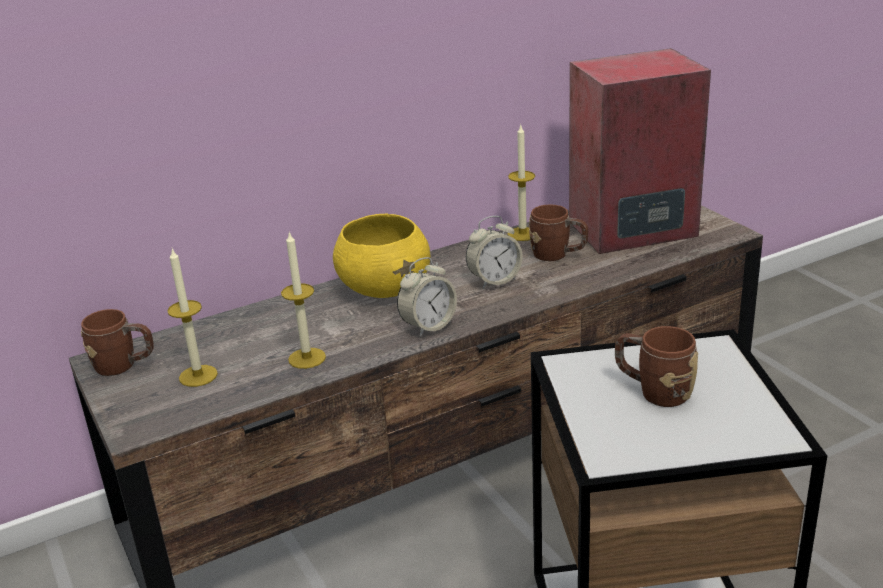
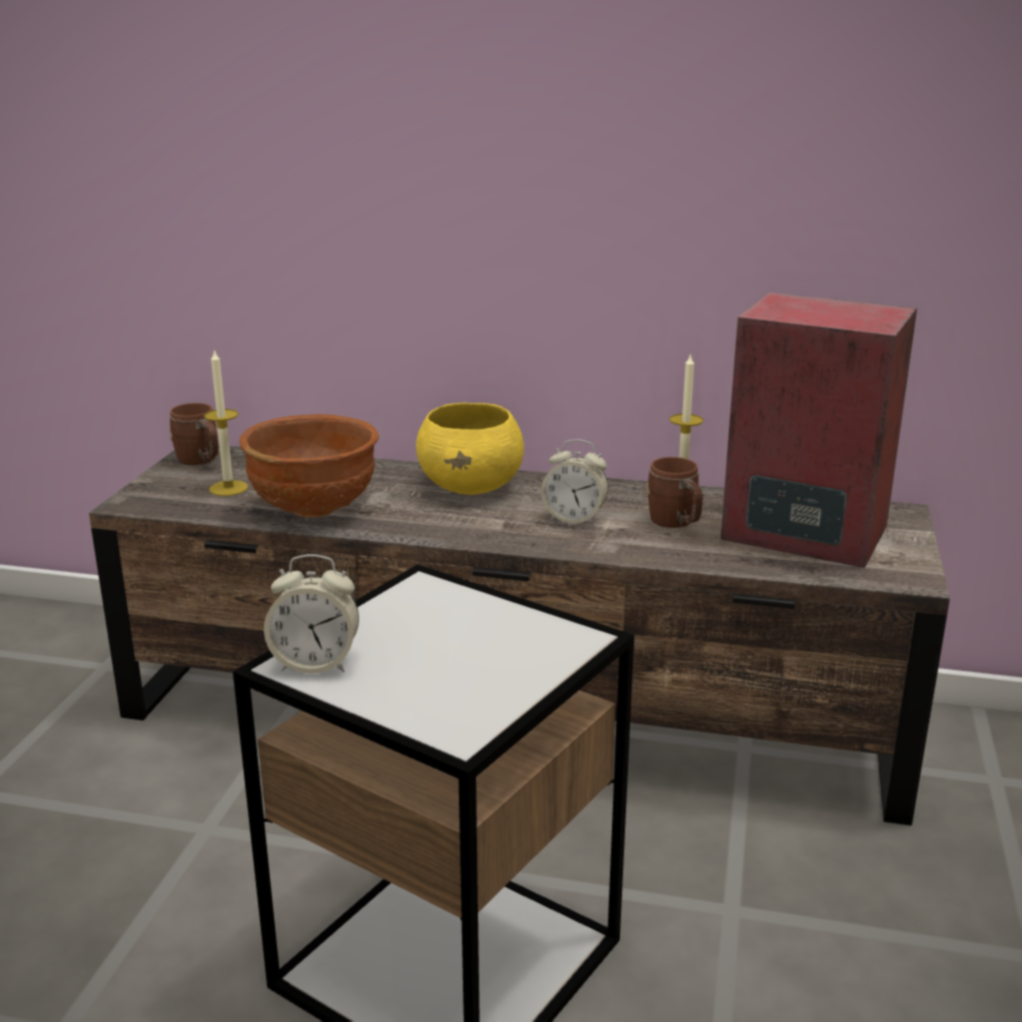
camera: 40 degrees right, 5 degrees down
(307, 358) = (316, 510): candle -> brown bowl
(428, 326) = (446, 529): alarm clock -> alarm clock (315, 664)
(654, 391) = (441, 641): brown mug -> none

